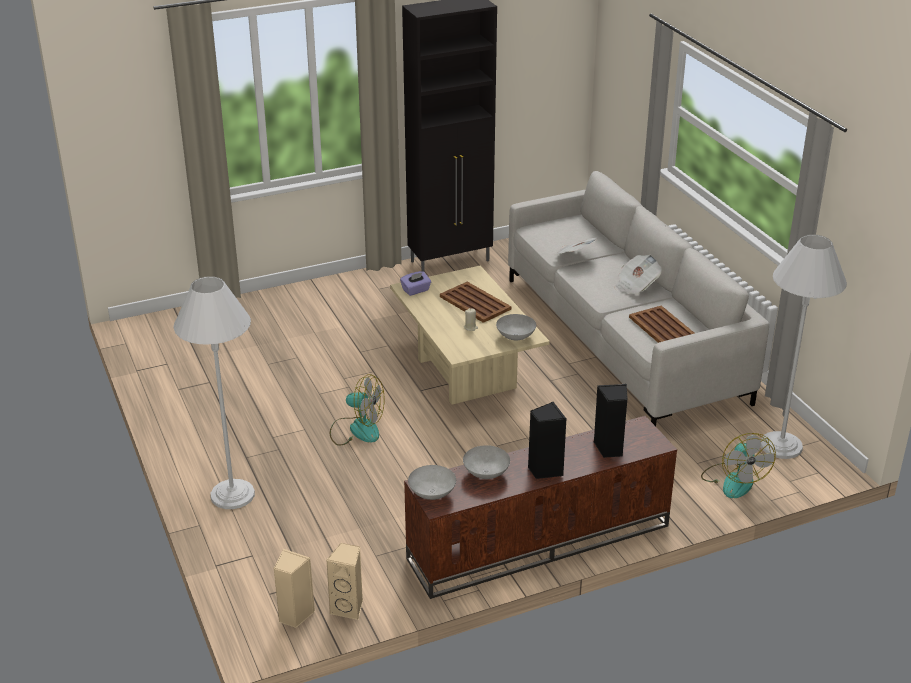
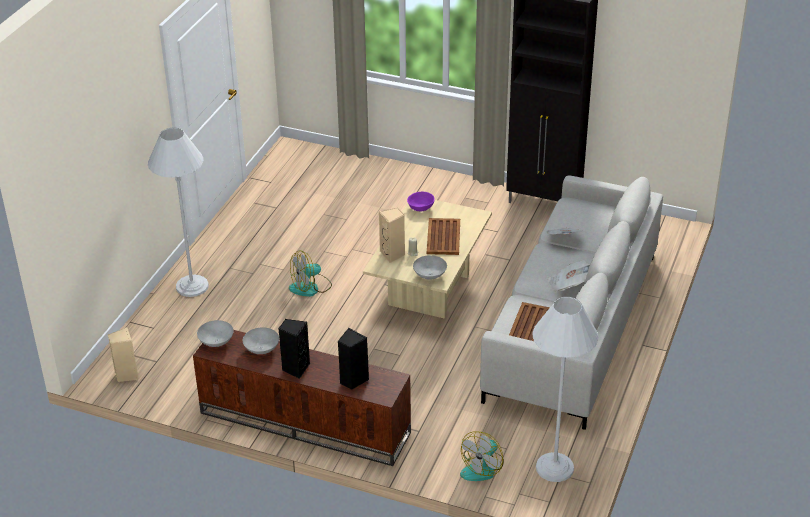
camera: 45 degrees right, 5 degrees up
(349, 608) = (156, 389): beige speaker -> beige speaker (393, 255)
(357, 429) = (310, 287): fan -> fan turned 90 degrees clockwise
(416, 290) = (421, 208): purple tissue box -> purple bowl

